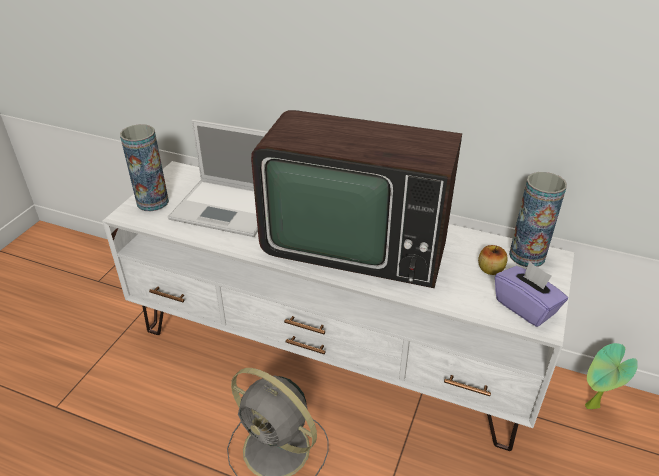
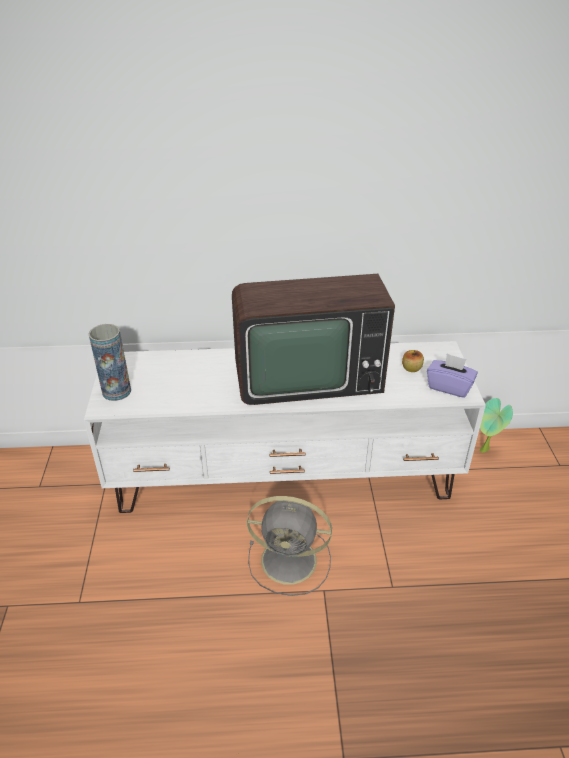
camera: 25 degrees left, 0 degrees up
(229, 207) = (187, 377): laptop -> none
(527, 256) = (428, 352): vase -> none

